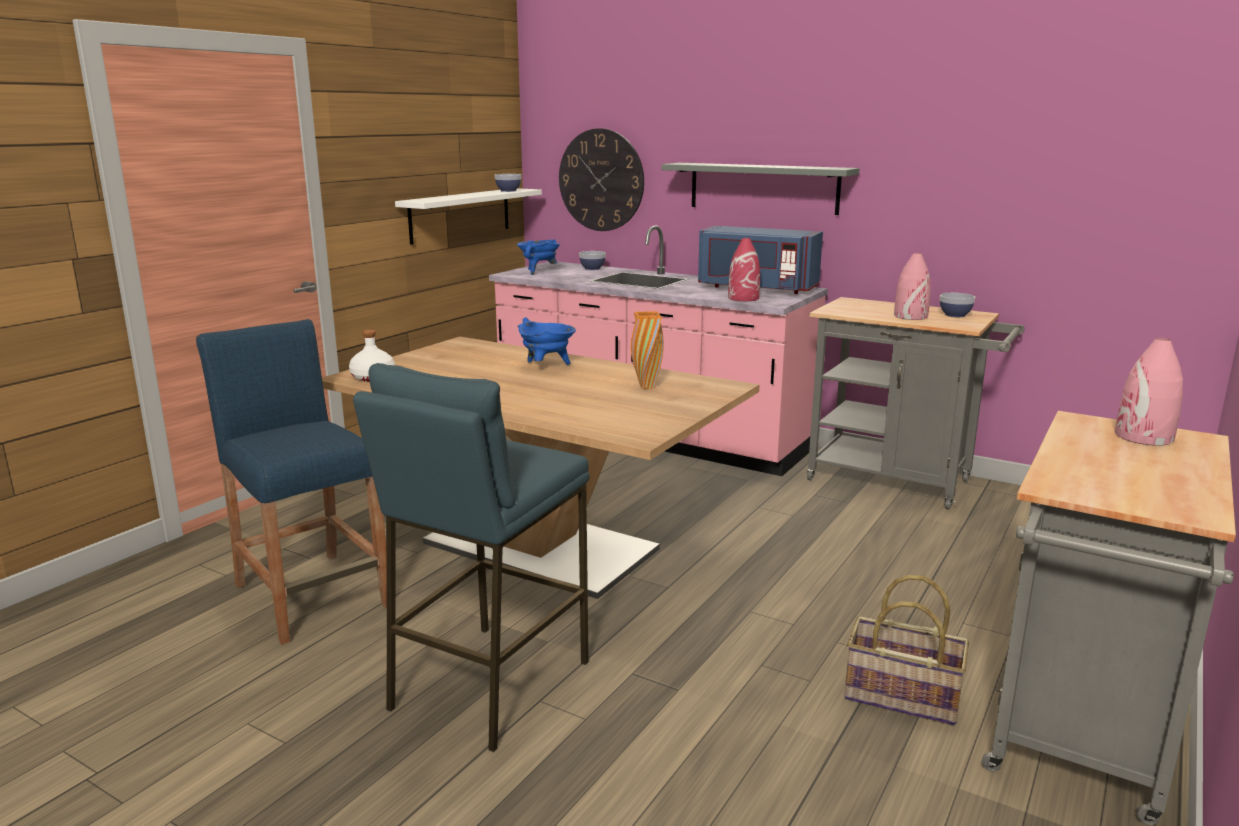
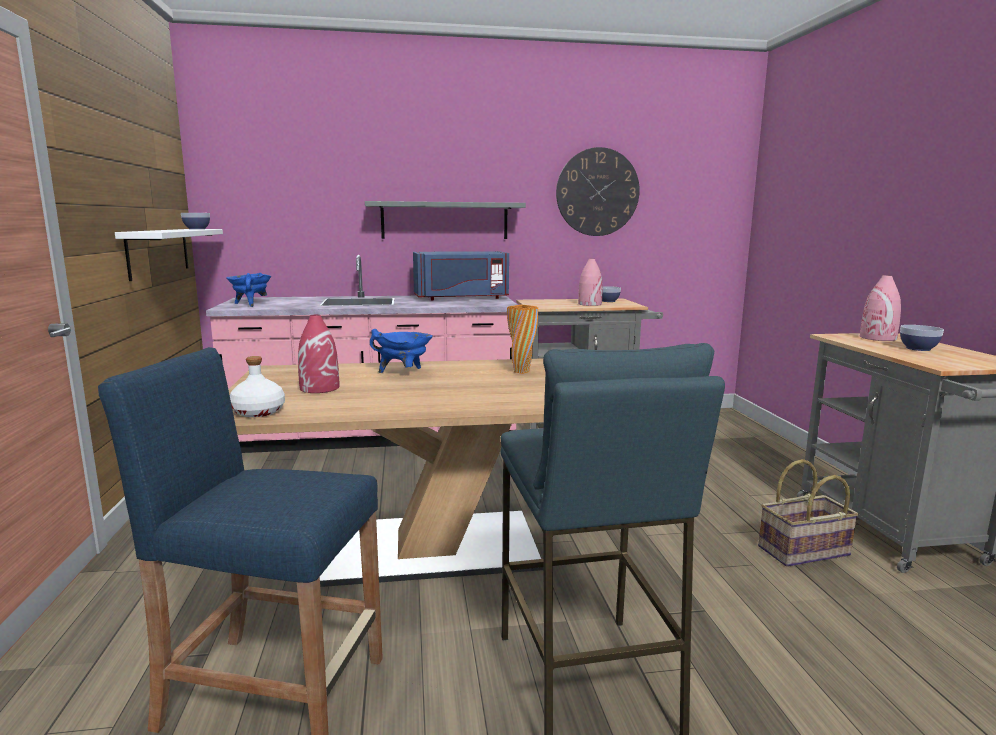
camera: 40 degrees left, 5 degrees down
(592, 268) = (292, 298): bowl -> bowl (918, 348)
(601, 180) = (286, 219): wall clock -> wall clock (597, 192)
(743, 298) = (474, 304): red vase -> red vase (319, 388)

